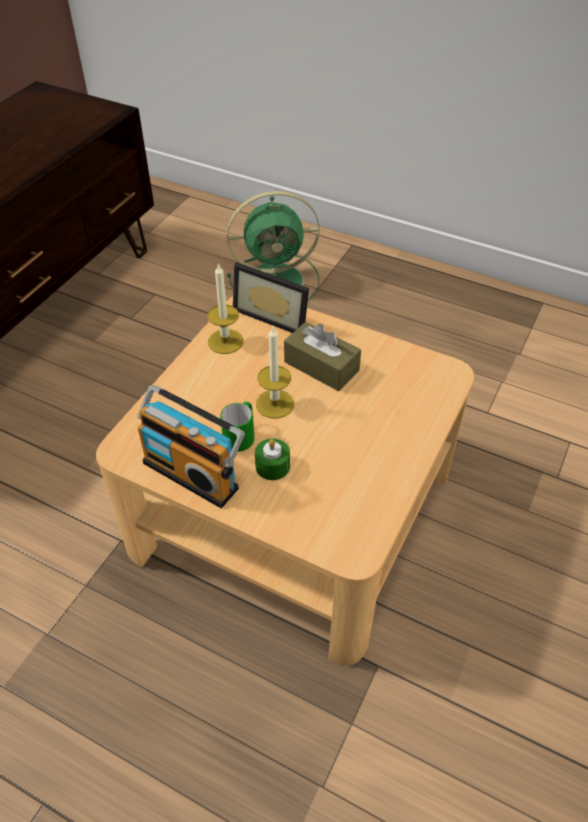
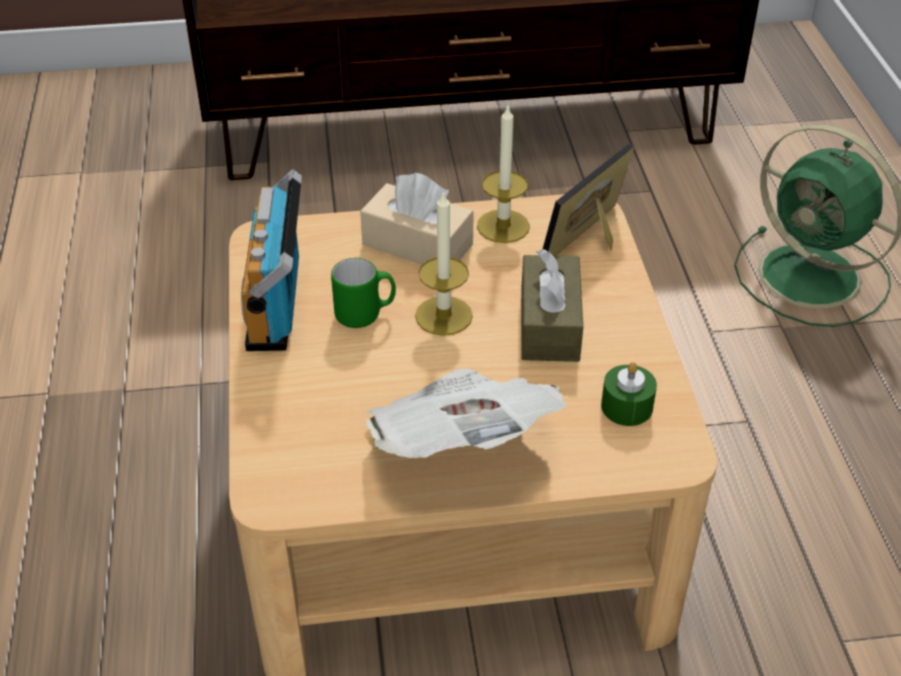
camera: 55 degrees right, 5 degrees down
(204, 384) = (417, 245): none -> beige tissue box
(272, 466) = (344, 361): green candle -> green candle (626, 407)
(274, 314) = (595, 241): picture frame -> picture frame turned 45 degrees clockwise
(381, 449) = (461, 445): none -> newspaper

